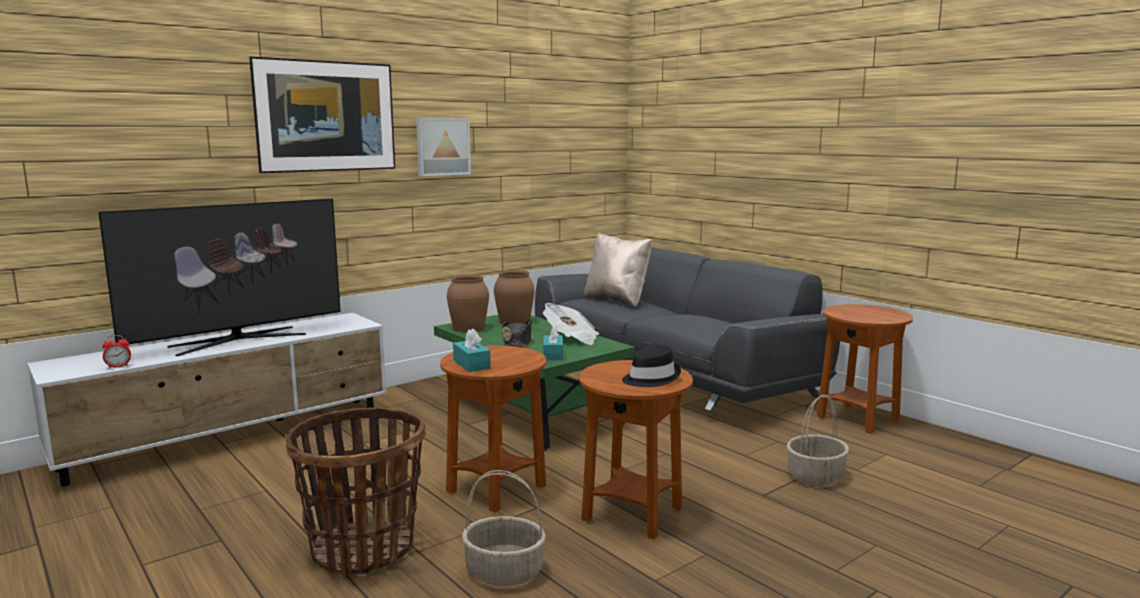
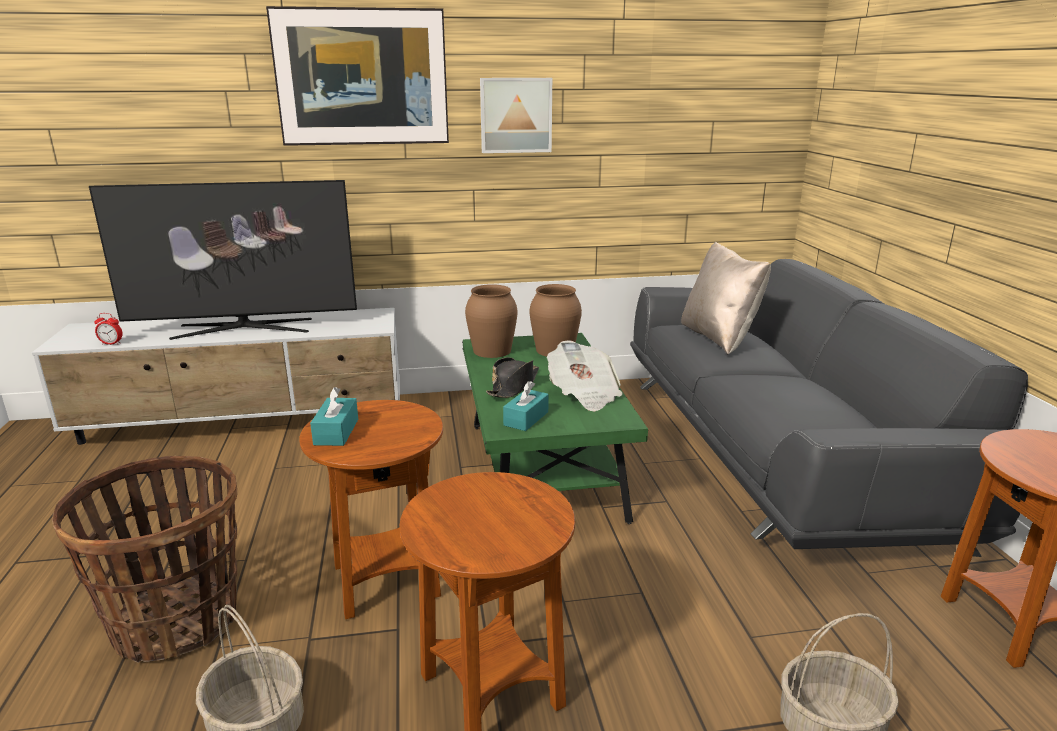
camera: 30 degrees right, 10 degrees up
(650, 378) = (499, 529): black hat -> none

